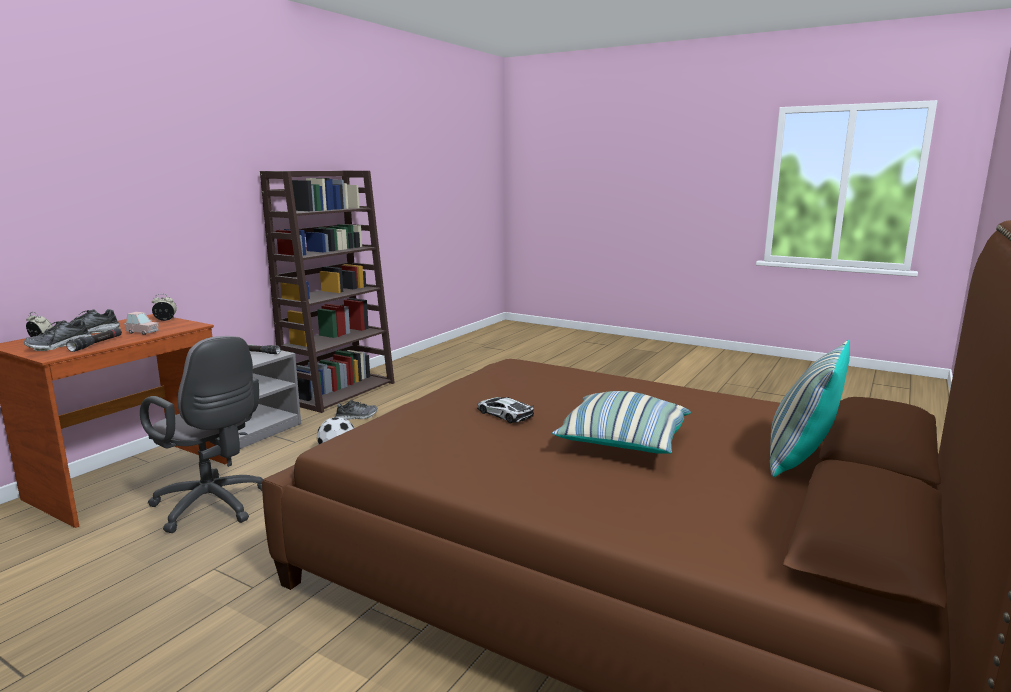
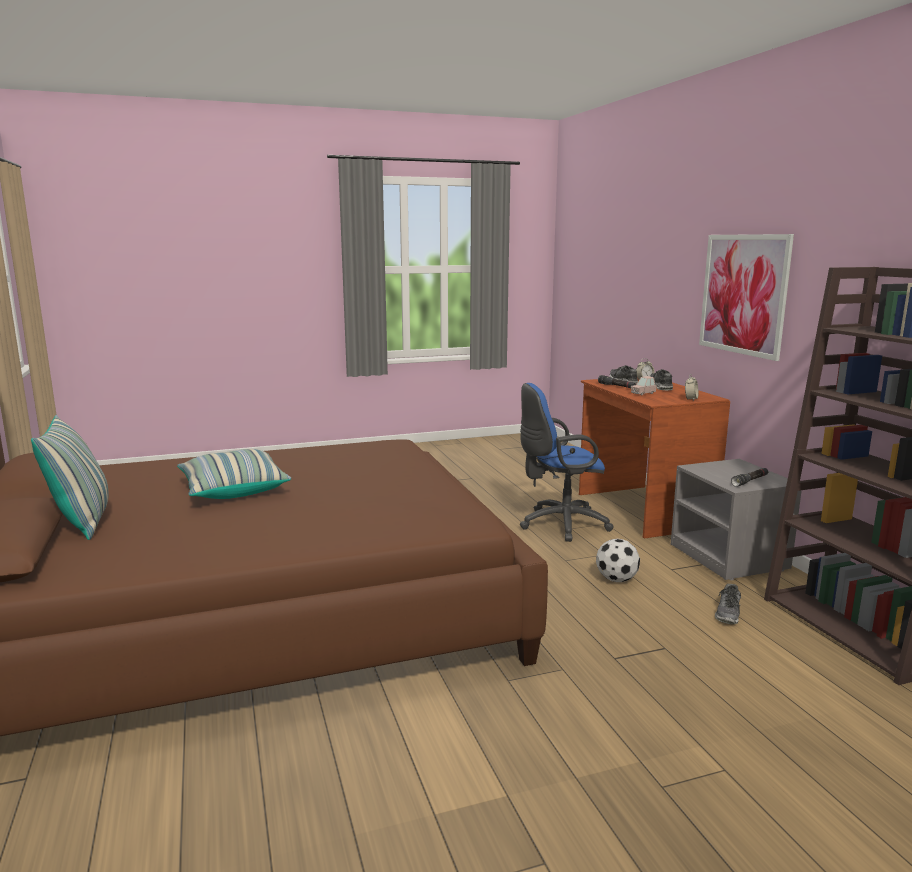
camera: 130 degrees right, 0 degrees up
(131, 206) = (743, 294): none -> picture
(214, 507) = (559, 524): grey office chair -> blue office chair
(504, 414) = (352, 479): toy car -> none

